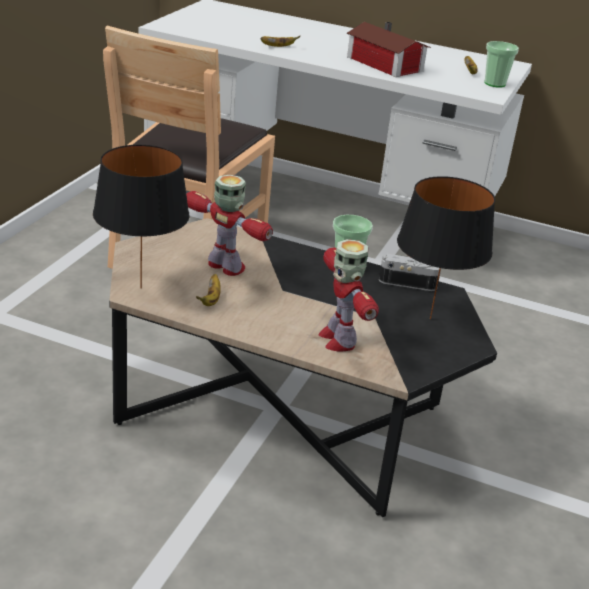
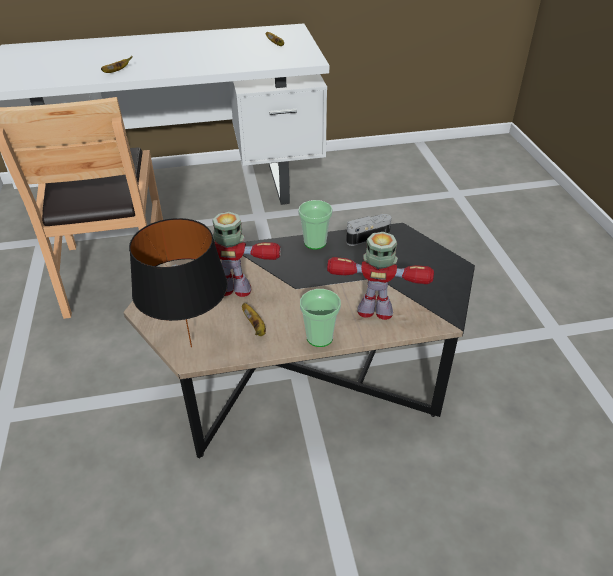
camera: 30 degrees left, 10 degrees up
(338, 339) = (376, 311): toy robot -> toy robot turned 150 degrees clockwise
(385, 65) = (213, 59): toy house -> none
(431, 318) = (411, 259): black table lamp -> none
(494, 84) = (303, 49): cup -> cup (319, 337)

